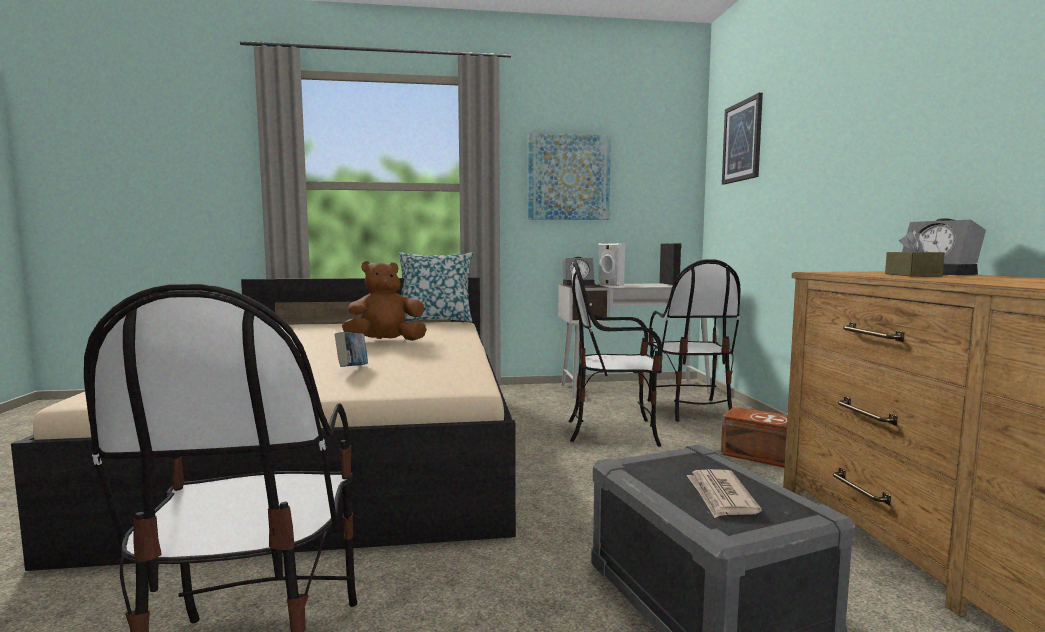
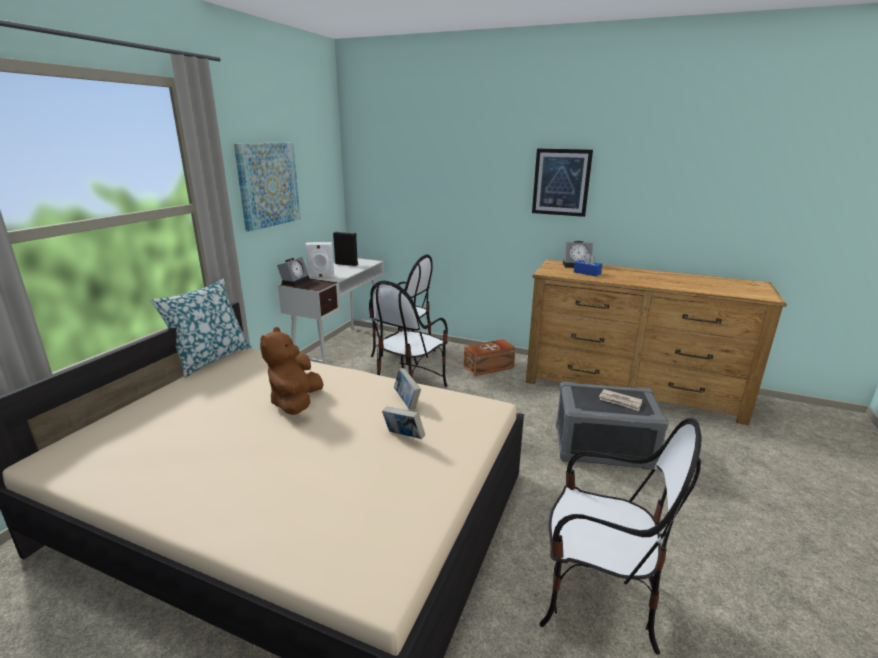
camera: 60 degrees left, 15 degrees up
(432, 361) = (407, 402): none -> book
(742, 141) = (393, 156): picture -> picture (561, 182)
(912, 275) = (587, 273): brown tissue box -> blue tissue box

